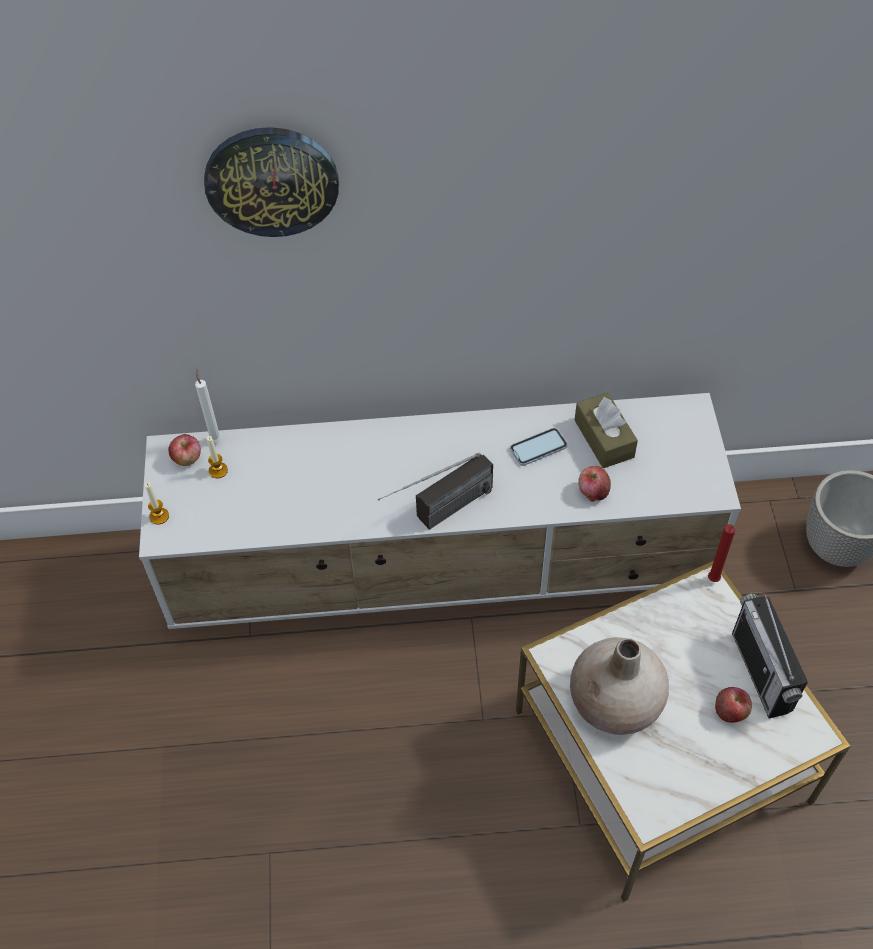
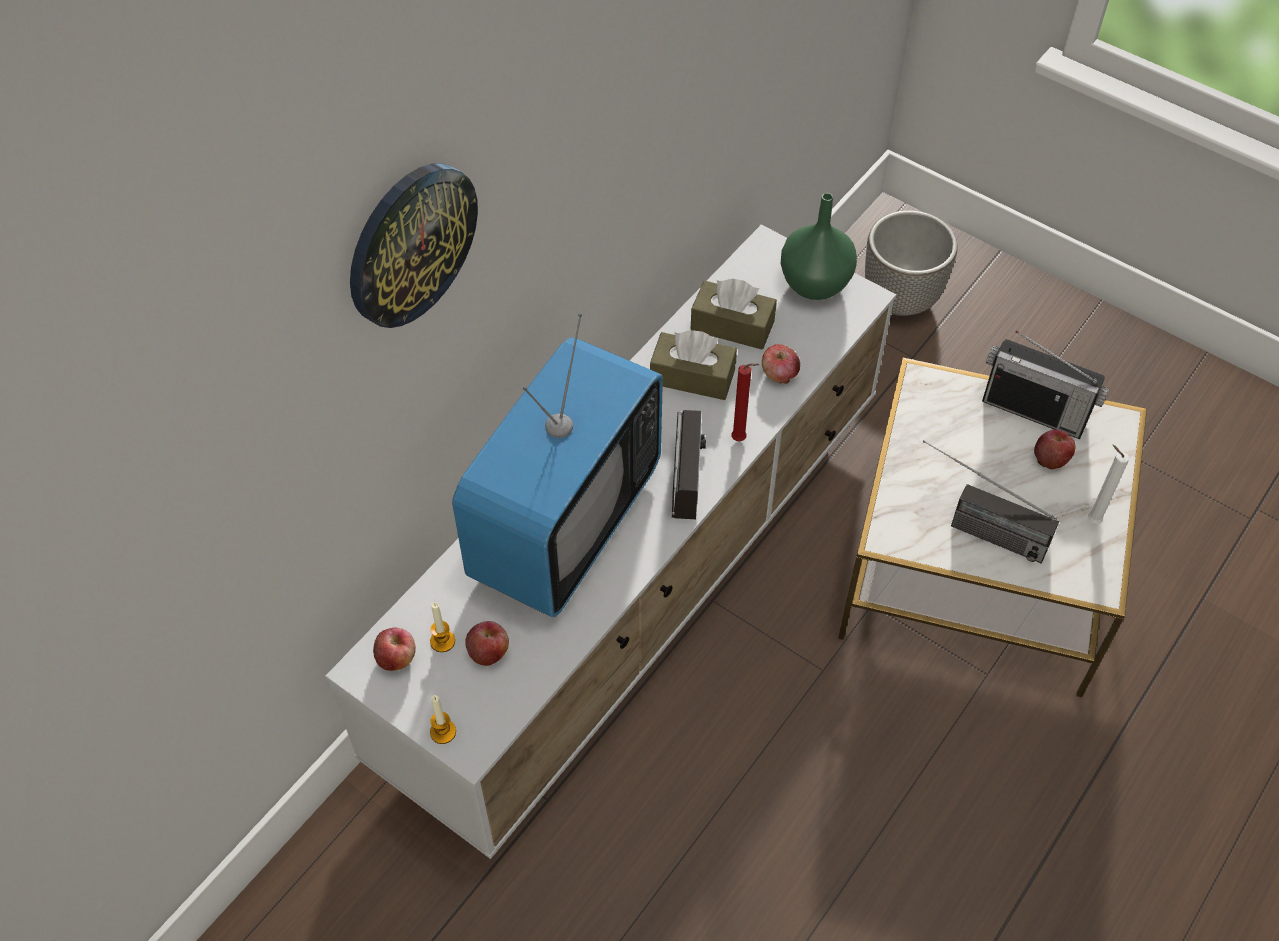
camera: 50 degrees left, 0 degrees up
(215, 439) = (400, 616): white candle -> white candle (1091, 520)
(231, 497) = (488, 652): none -> apple
(357, 467) = (565, 524): none -> television
(538, 448) = (692, 376): phone -> brown tissue box
(615, 702) = (974, 528): beige vase -> radio
(694, 458) = (816, 284): none -> green vase
(714, 581) = (922, 374): red candle -> red candle (741, 440)

